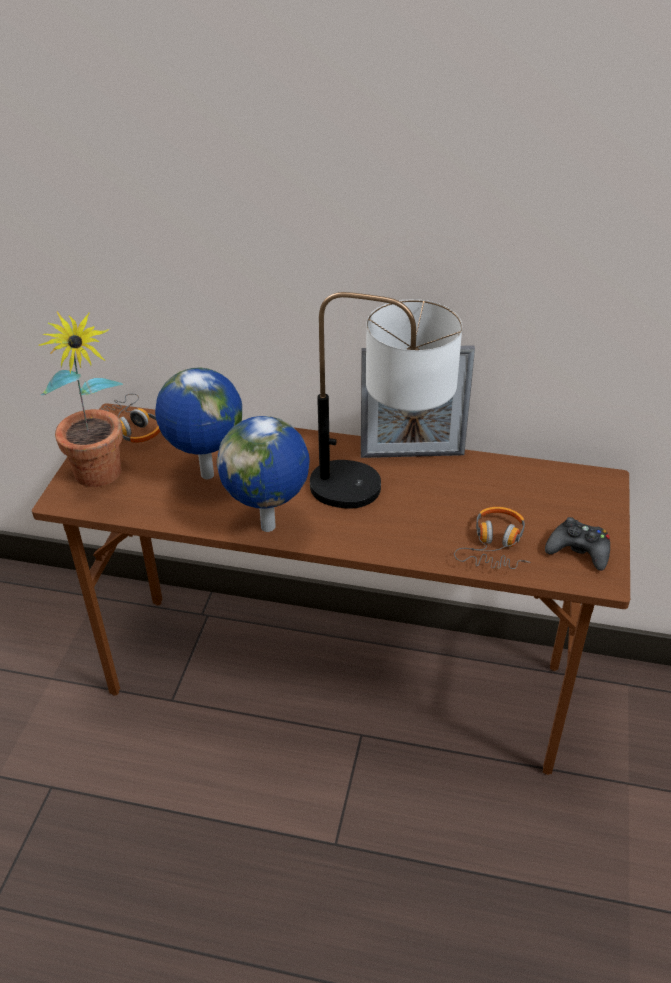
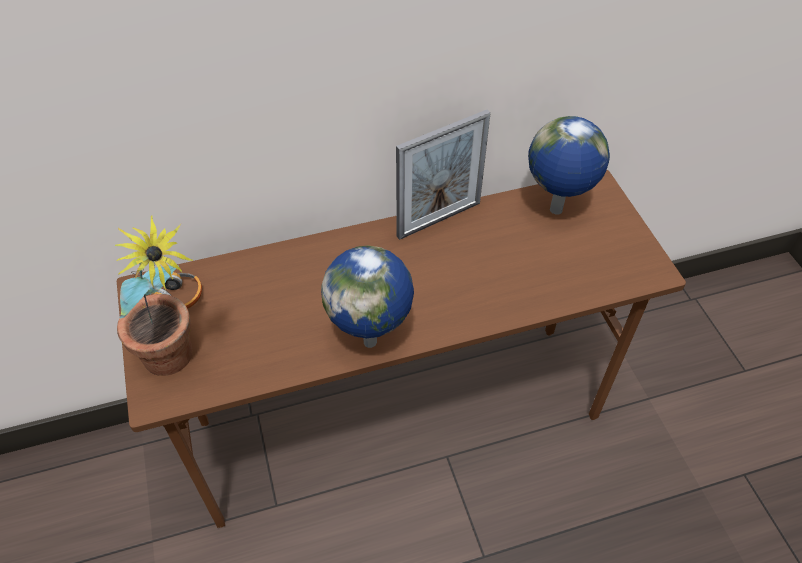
camera: 30 degrees left, 10 degrees up
(206, 476) = (276, 314): globe -> globe (556, 211)
(380, 493) = (439, 267): table lamp -> none
(494, 545) = (561, 278): headphones -> none
(578, 550) = (623, 255): black game controller -> none

